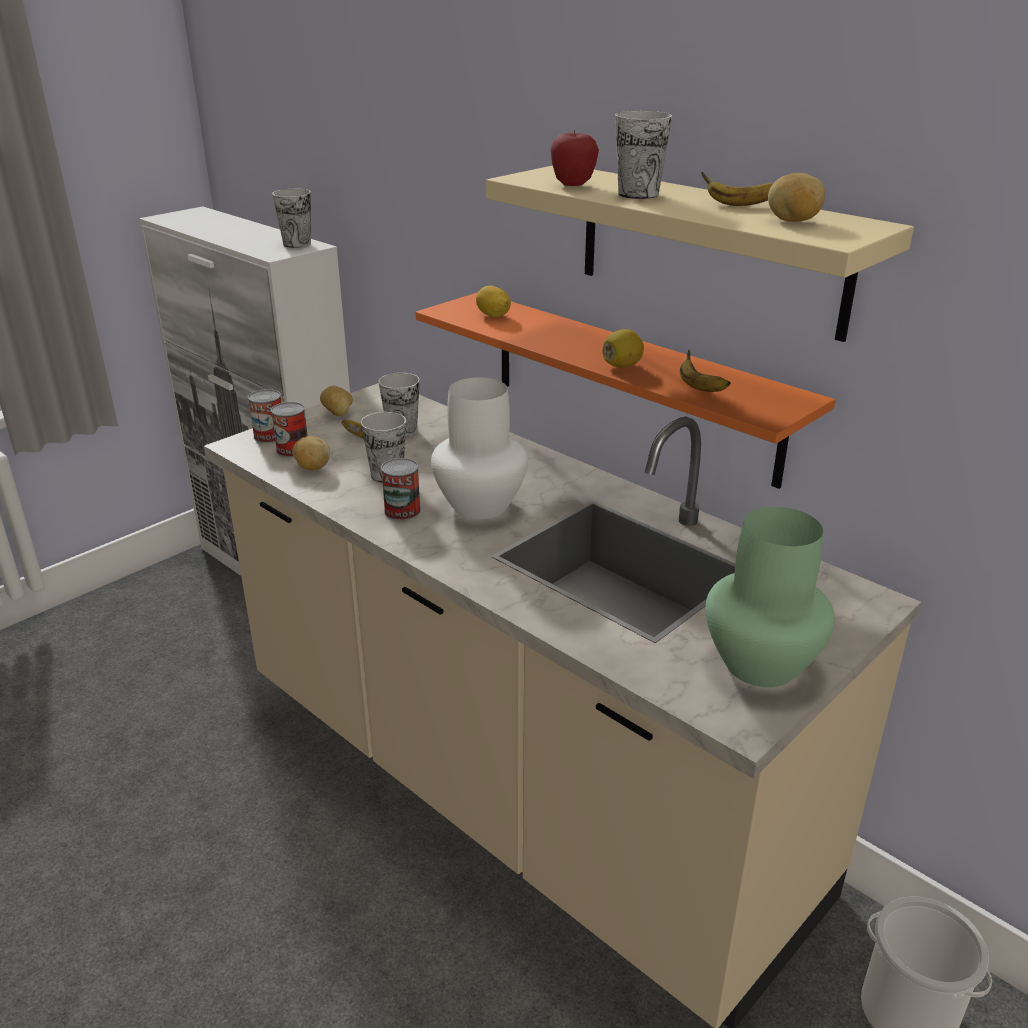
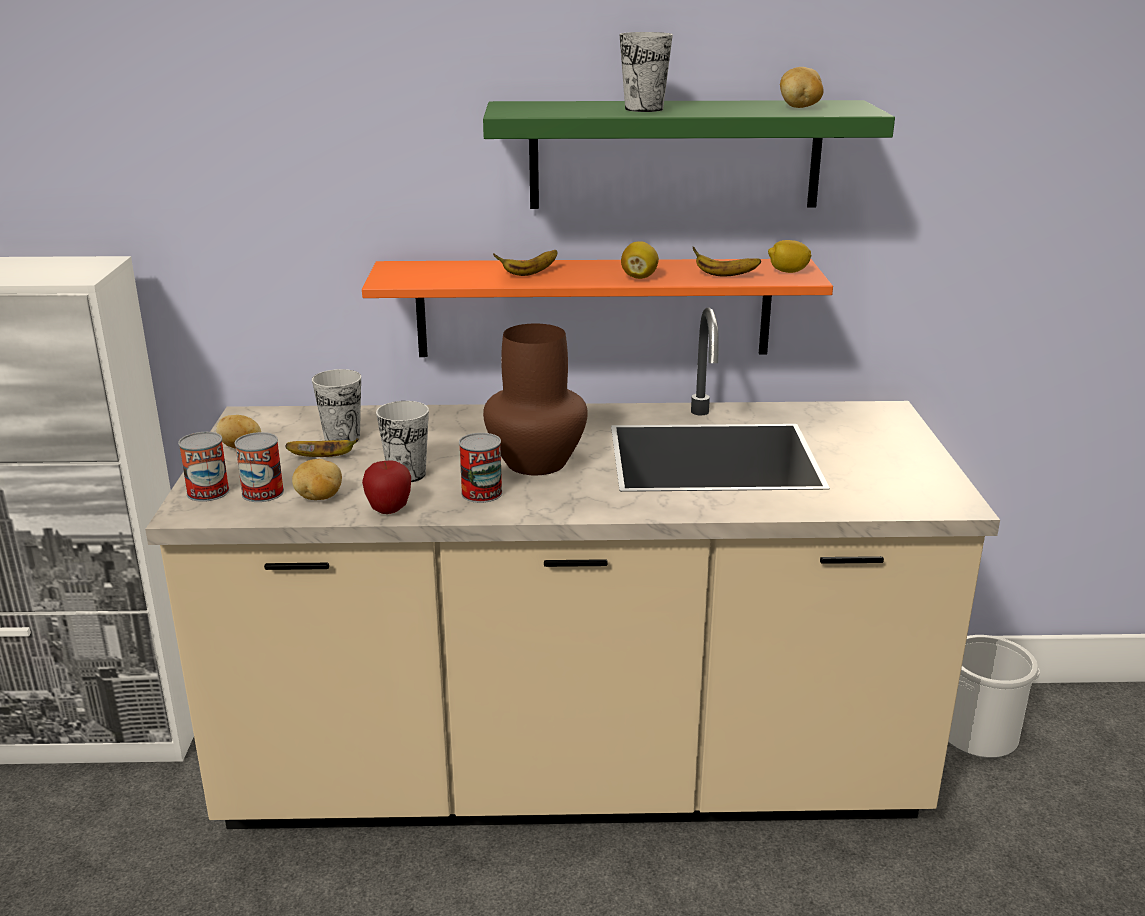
camera: 45 degrees left, 5 degrees down
(297, 244) = (77, 263): cup -> none
(479, 505) = (534, 462): white vase -> brown vase
(493, 315) = (443, 273): lemon -> lemon (788, 272)
(573, 185) = (573, 111): apple -> apple (389, 510)
(709, 249) = (675, 155): beige shelf -> green shelf
(740, 205) = (733, 104): banana -> banana (530, 273)
(762, 665) = (906, 471): green vase -> none

